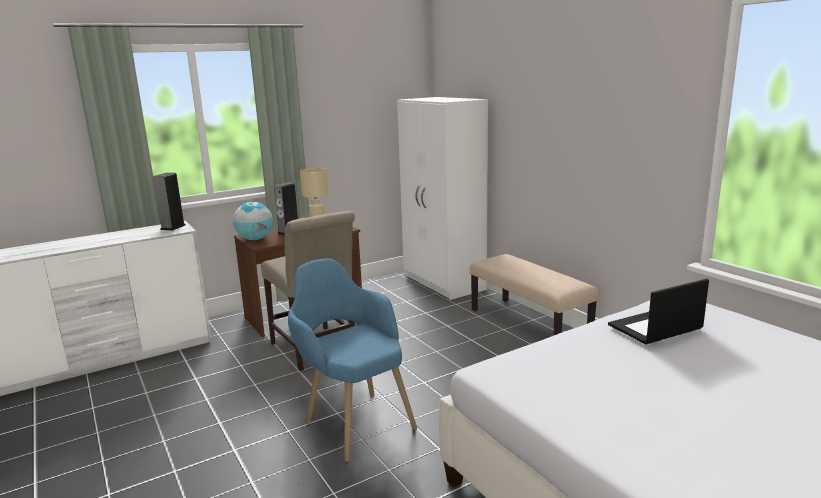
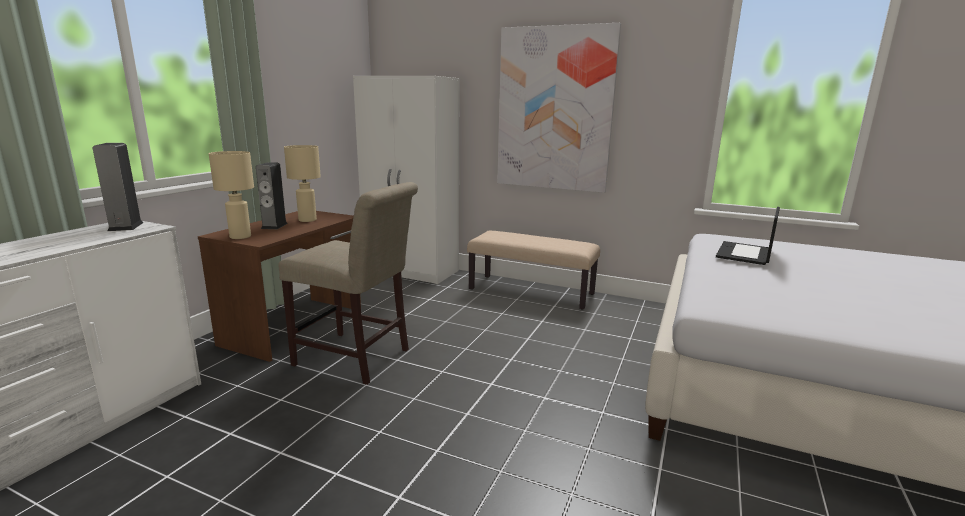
camera: 35 degrees left, 0 degrees up
(255, 239) = (240, 236): globe -> beige table lamp
(353, 419) = (491, 414): blue armchair -> none
(562, 135) = (554, 110): none -> picture

